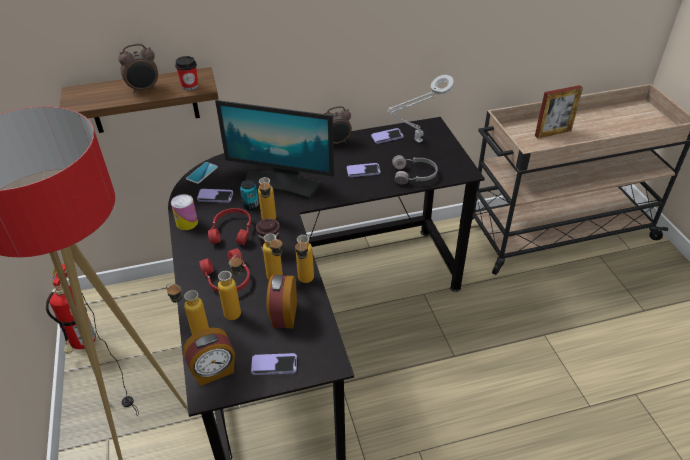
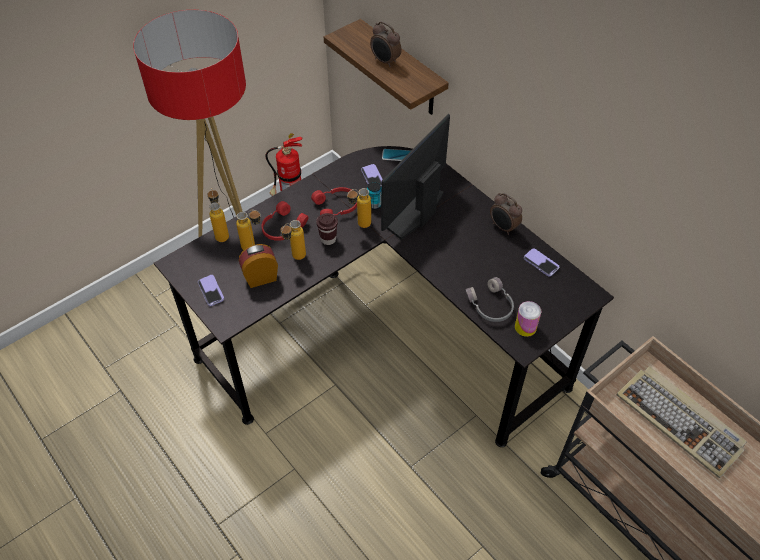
camera: 65 degrees right, 10 degrees up
(187, 223) = (331, 175): can -> can (525, 327)
(190, 86) = (407, 84): cup -> none
(214, 371) = (192, 259): alarm clock -> none
(281, 184) = (415, 212): monitor -> monitor turned 45 degrees clockwise
(305, 283) = (301, 277): bottle -> none
(363, 171) = (471, 263): phone -> none
(416, 142) = (549, 290): grey table lamp -> none
(553, 133) = (680, 422): picture frame -> keyboard

